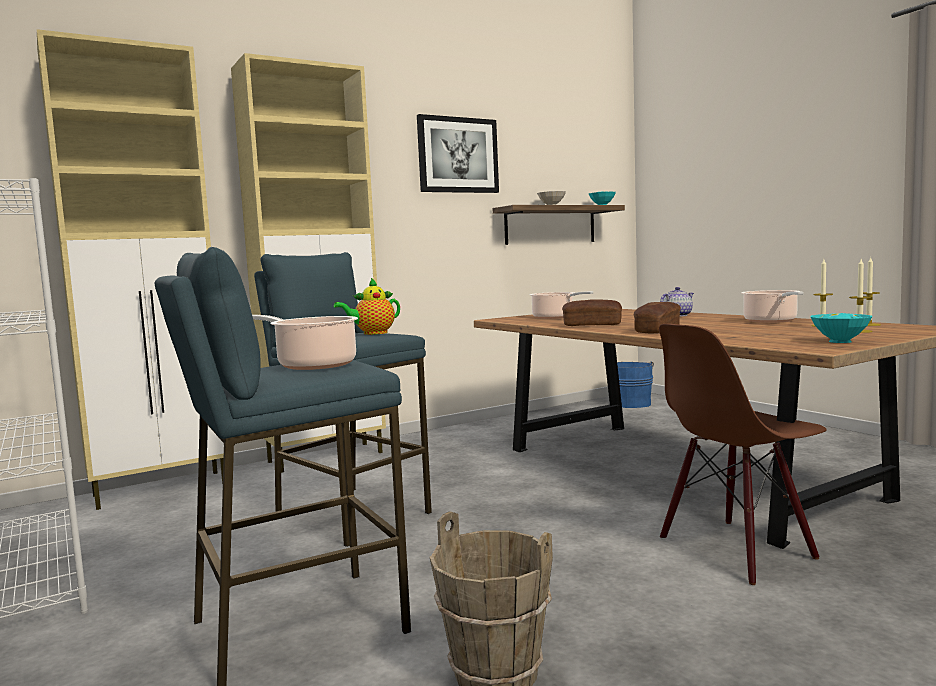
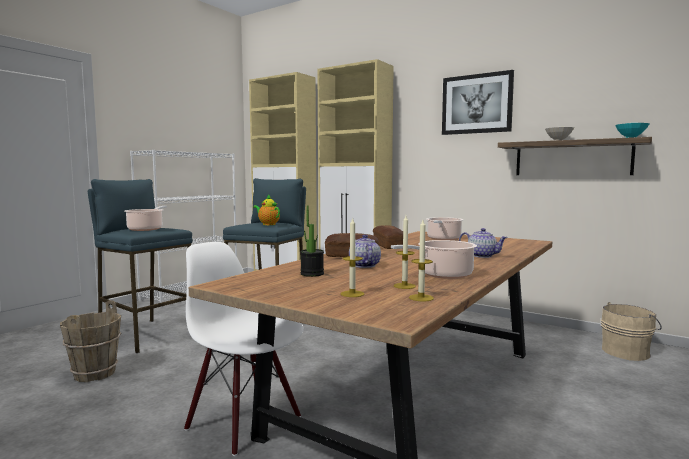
camera: 65 degrees right, 0 degrees up
(631, 403) = (627, 352): blue bucket -> beige bucket
(718, 329) = (364, 265): none -> teapot
(736, 549) = (245, 422): brown chair -> white chair
(763, 336) = (312, 274): none -> potted plant
(841, 341) = (268, 288): turquoise bowl -> none

